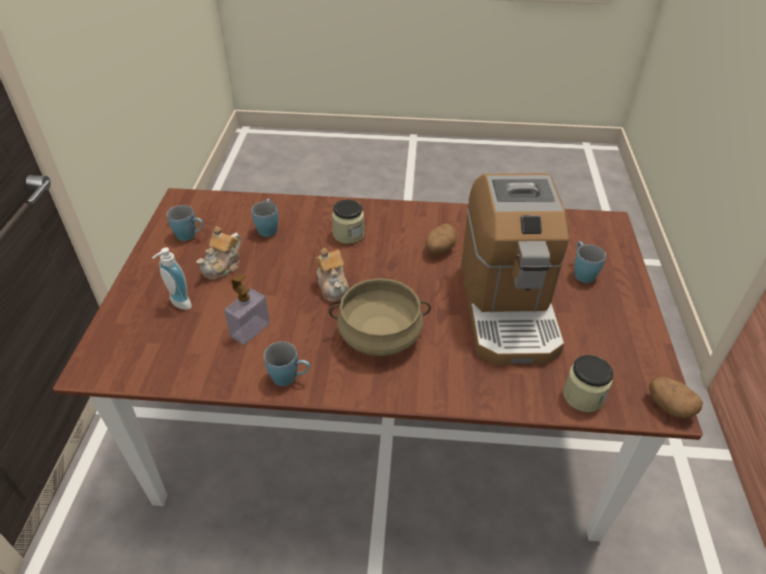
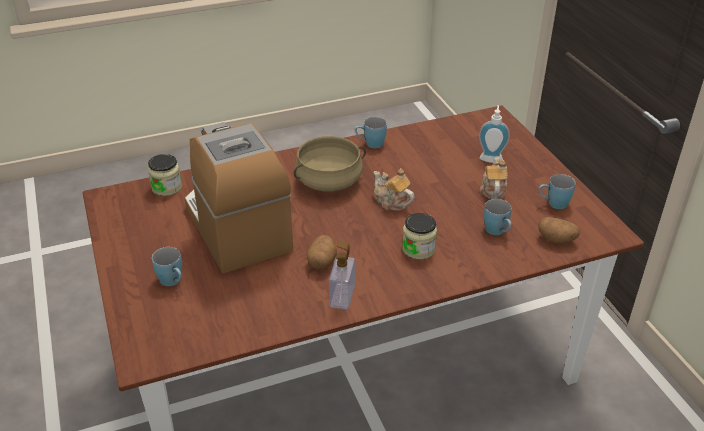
camera: 155 degrees right, 5 degrees down
(250, 330) = (423, 159): soap dispenser -> soap dispenser (342, 296)
(669, 406) = (103, 198): potato -> potato (556, 239)

